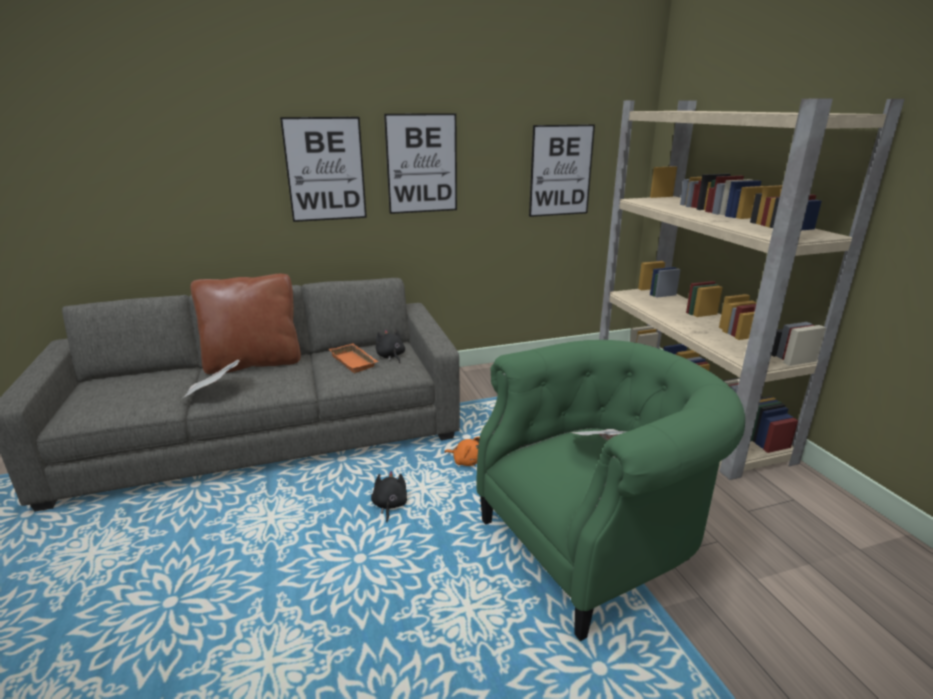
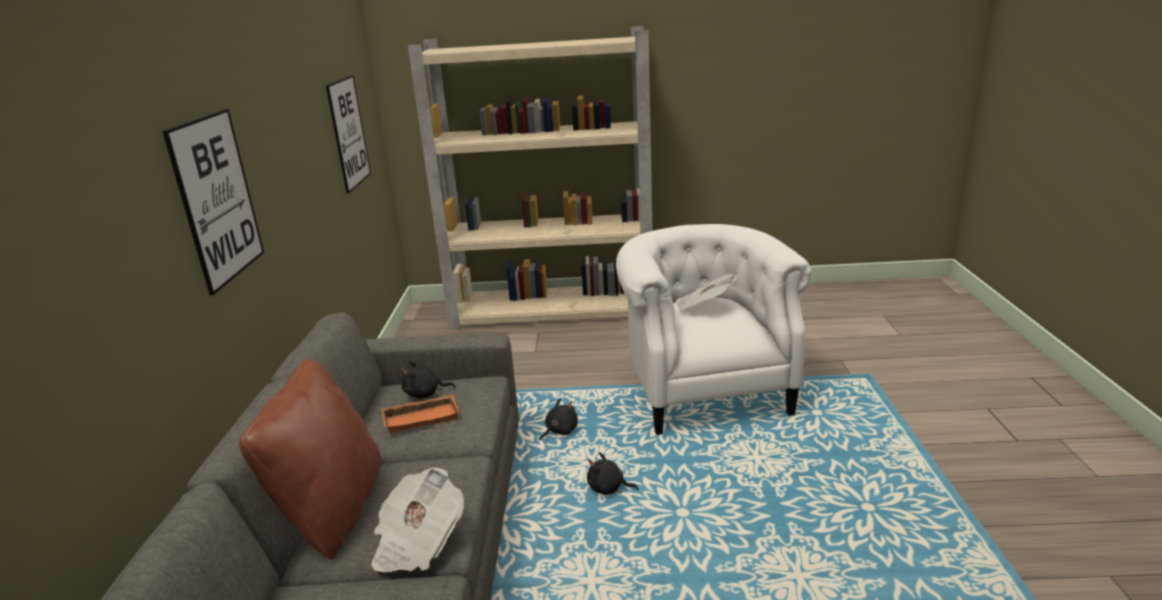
camera: 70 degrees left, 0 degrees up
(422, 164) = (279, 158): picture -> none
(466, 461) = (560, 431): orange plush toy -> black plush toy
(595, 544) = (703, 389): green armchair -> white armchair

